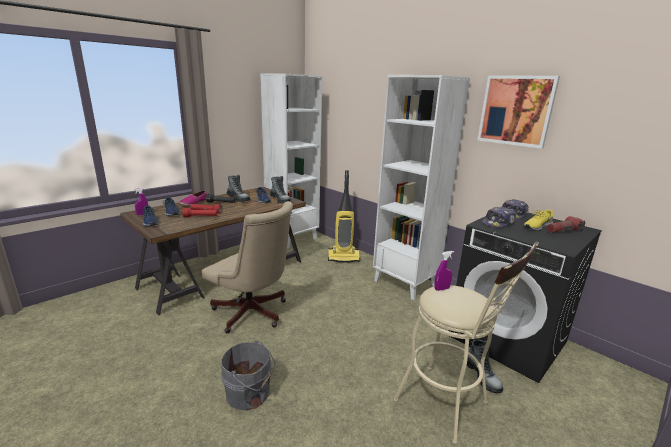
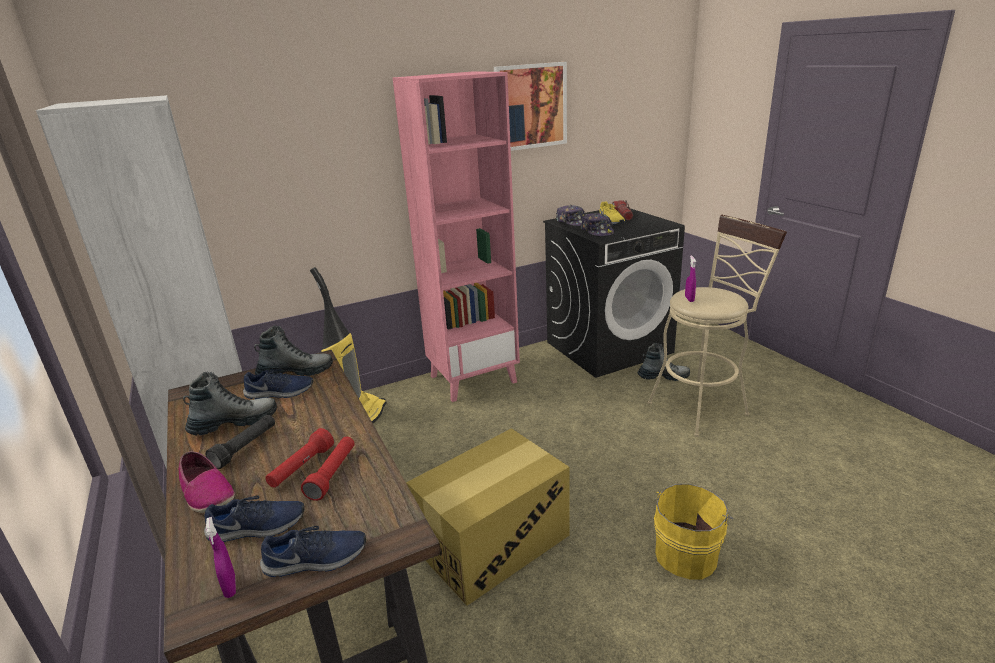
camera: 70 degrees left, 5 degrees up
(250, 394) = (687, 553): grey bucket -> yellow bucket
(253, 314) = (493, 542): beige office chair -> cardboard box
(405, 283) = (473, 378): white bookcase -> pink bookcase

